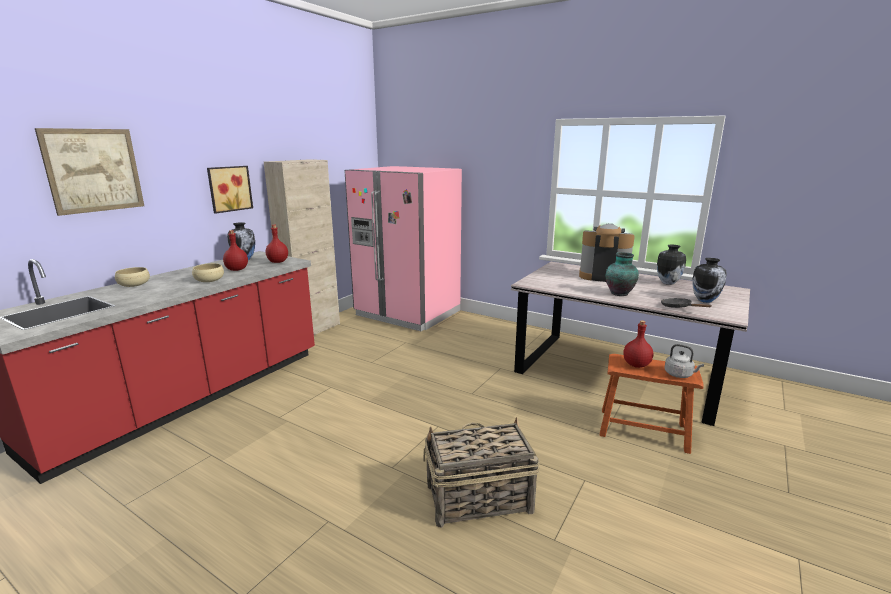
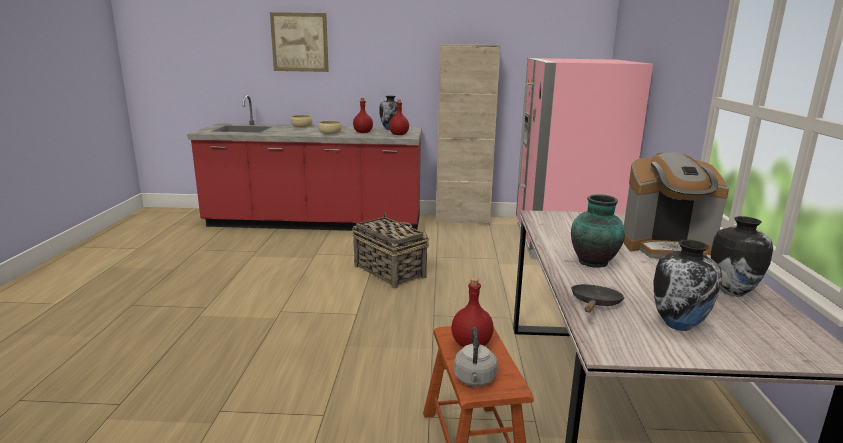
camera: 60 degrees right, 0 degrees up
(229, 188) = (401, 66): picture -> none
(477, 498) = (259, 358): basket -> basket (389, 271)
(603, 276) = (666, 247): coffee machine -> coffee machine turned 105 degrees clockwise

